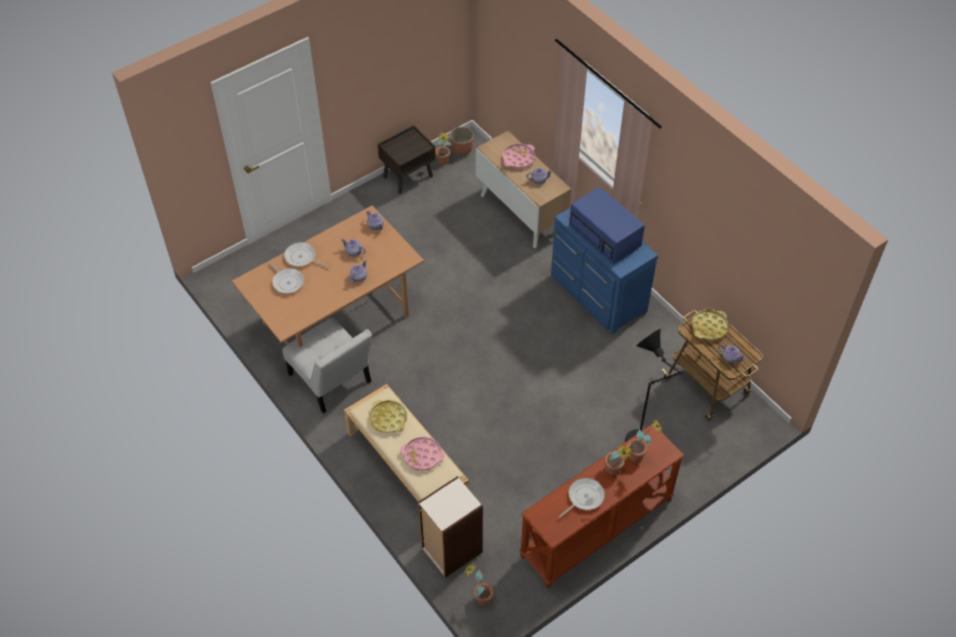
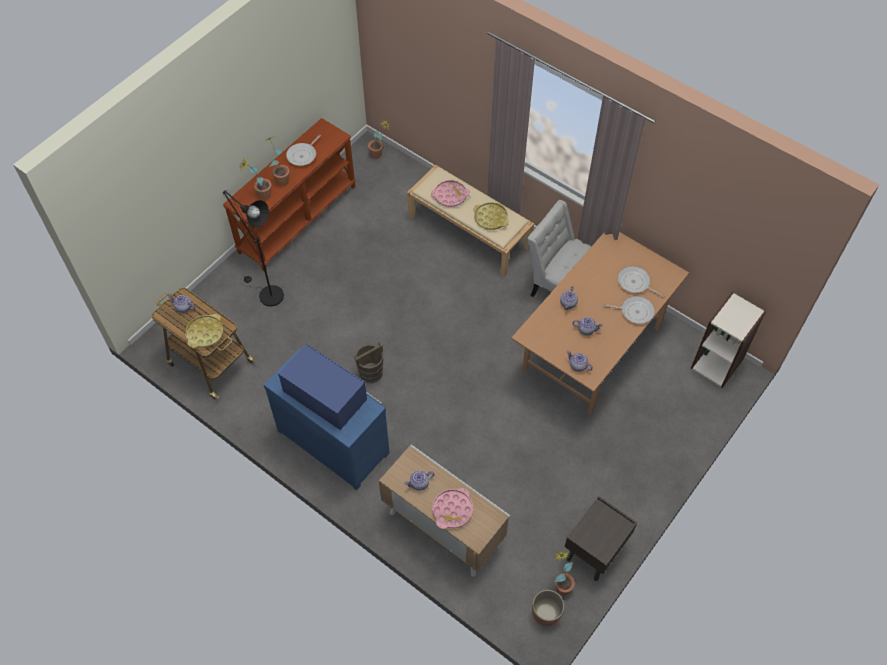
camera: 165 degrees right, 5 degrees up
(451, 550) = (411, 179): bookcase -> bookcase (717, 363)
(551, 343) = (370, 373): none -> brown bucket

